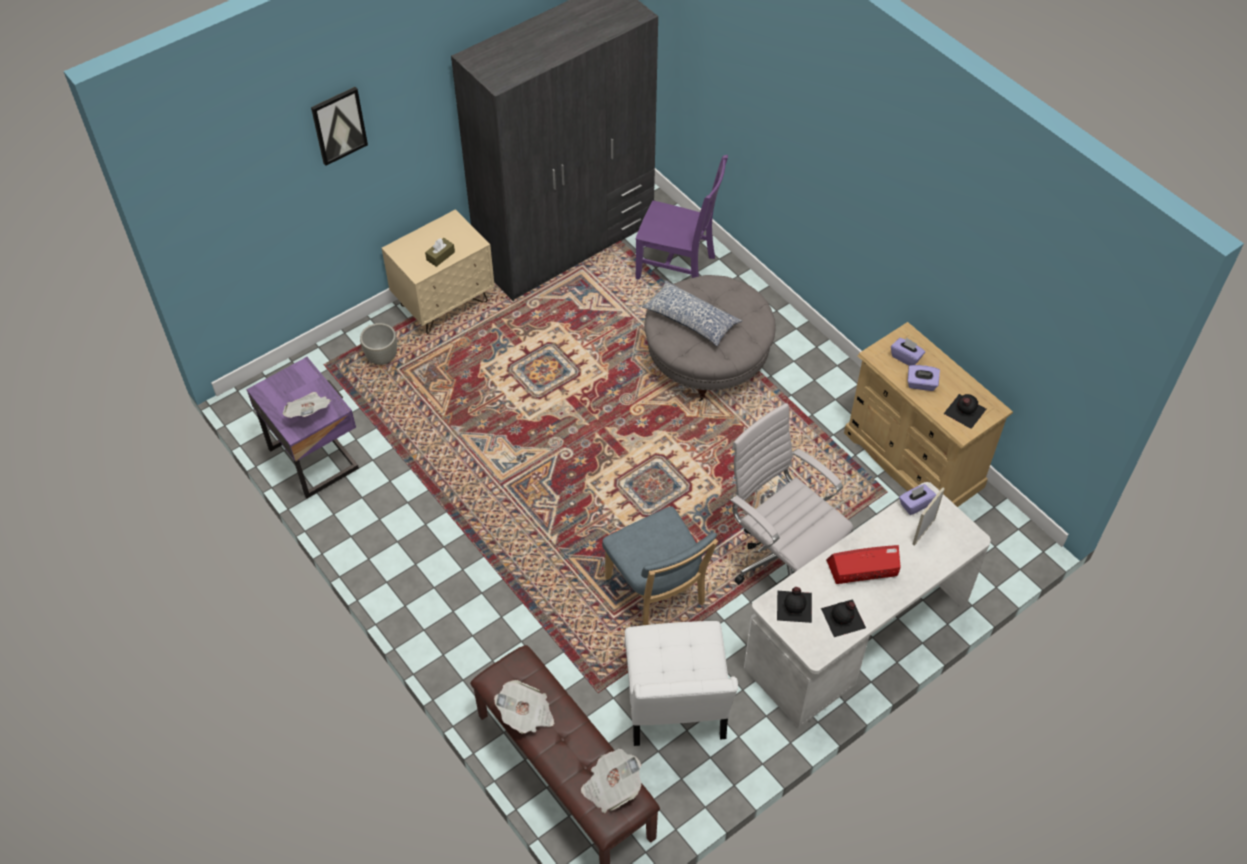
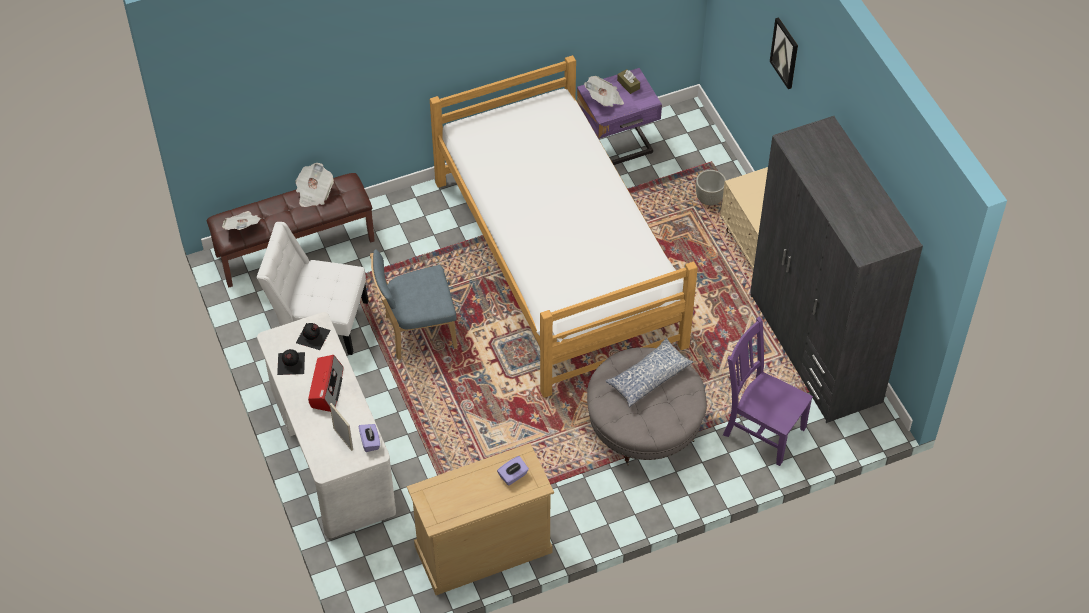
camera: 105 degrees right, 0 degrees up
(440, 256) = (753, 201): brown tissue box -> brown tissue box (628, 84)
(510, 477) = (558, 262): none -> bed
(678, 268) = (761, 429): purple chair -> purple chair turned 90 degrees clockwise
(780, 559) = (418, 420): white office chair -> none
(921, 384) = (480, 477): purple tissue box -> none
(964, 411) = (441, 499): black bottle -> none

